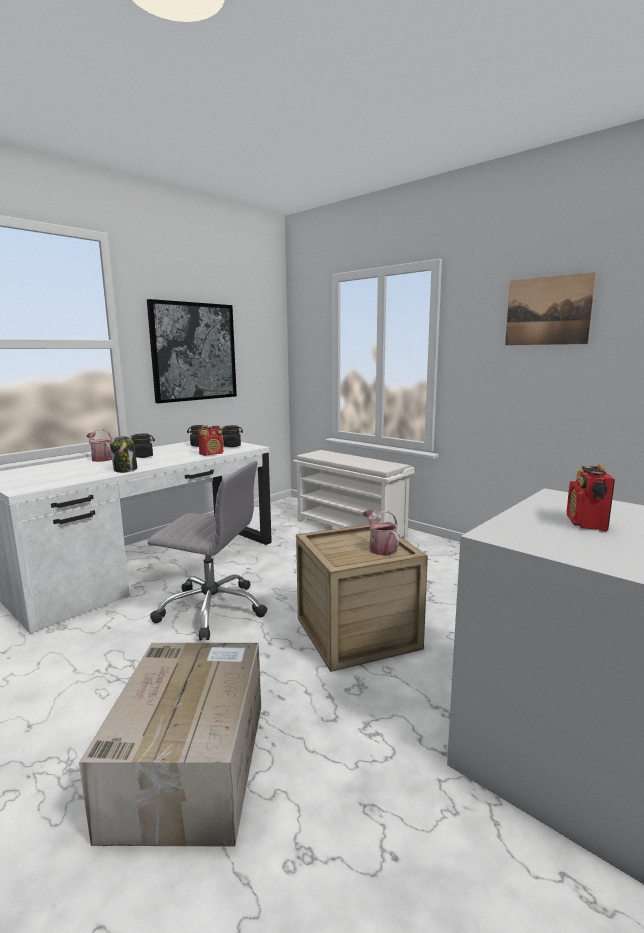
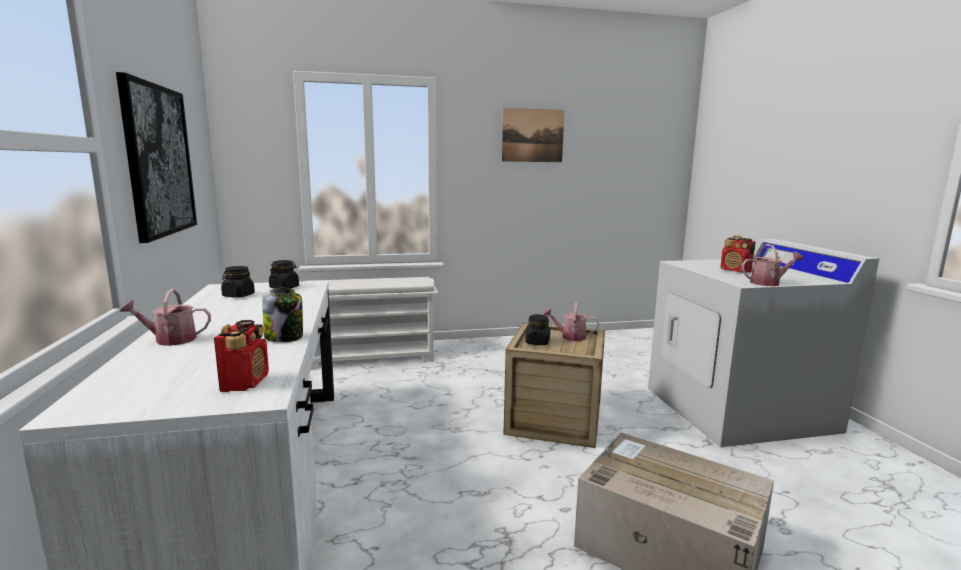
camera: 55 degrees left, 0 degrees up
(143, 456) = (224, 321): black jar -> black jar (537, 342)
(212, 454) = (303, 299): radio -> radio (245, 382)
(212, 609) = (428, 469): grey office chair -> none
(540, 546) = (768, 283): none -> watering can

